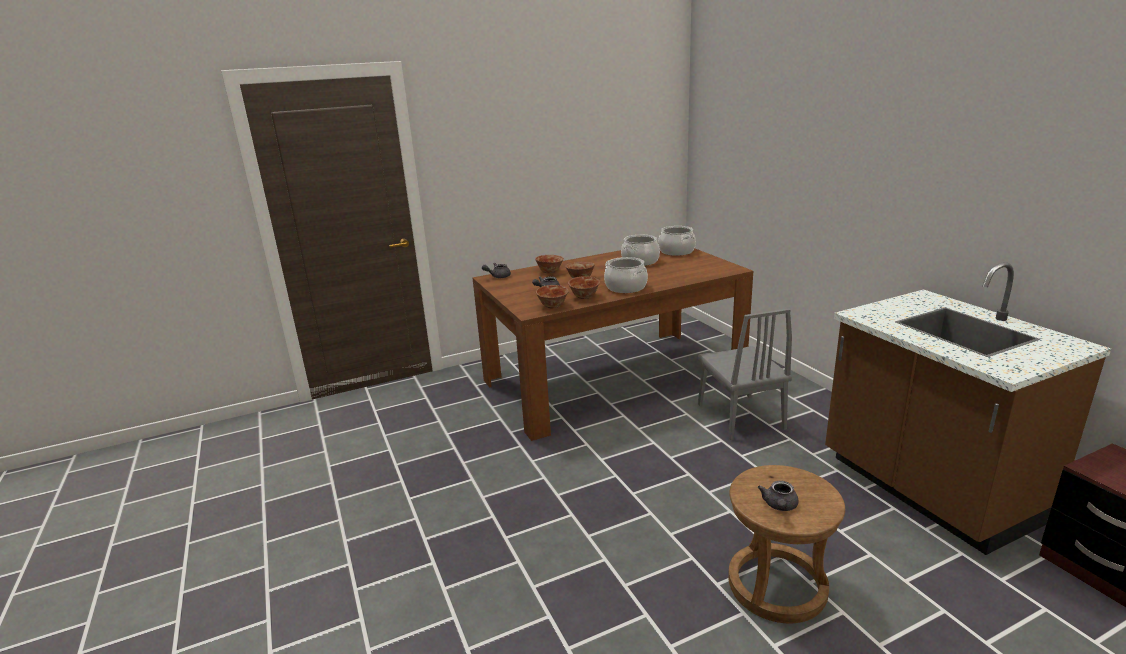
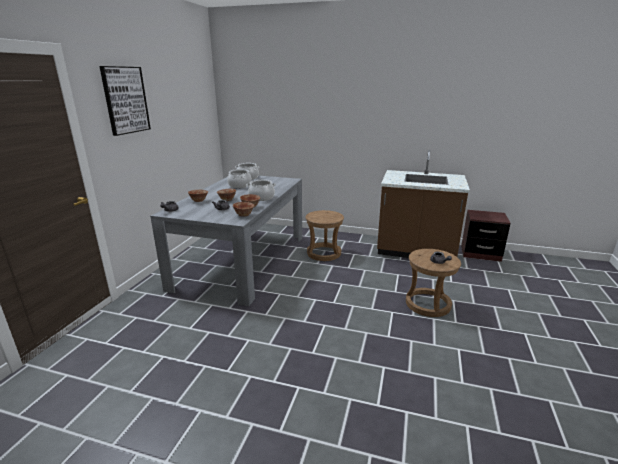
camera: 50 degrees left, 0 degrees up
(490, 123) = (125, 100): none -> picture
(612, 379) = (242, 261): brown dining table -> grey dining table
(740, 416) = (324, 253): grey chair -> brown stool

